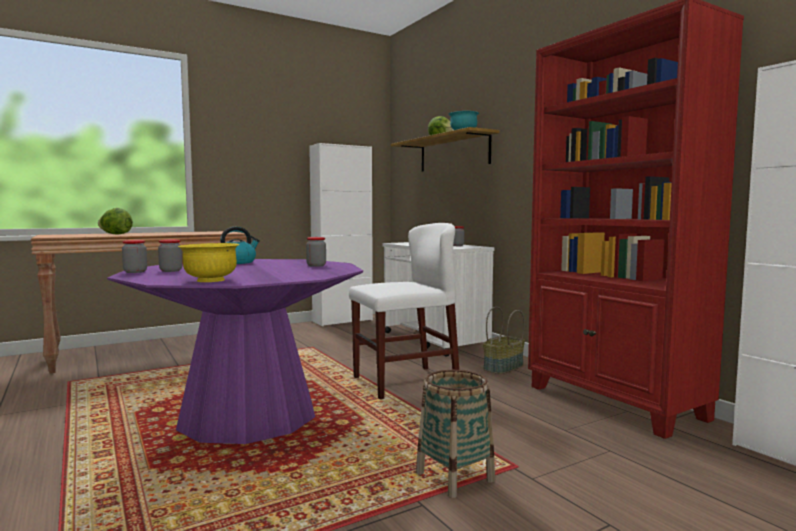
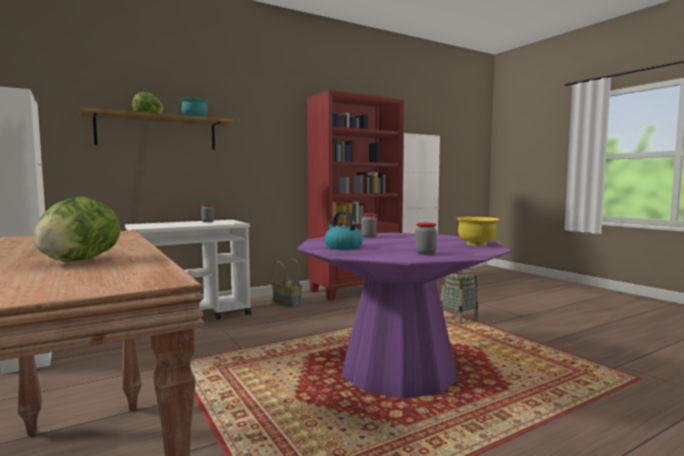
camera: 90 degrees left, 0 degrees up
(135, 272) = (441, 258): jar -> none
(405, 383) = (317, 326): white chair -> none

